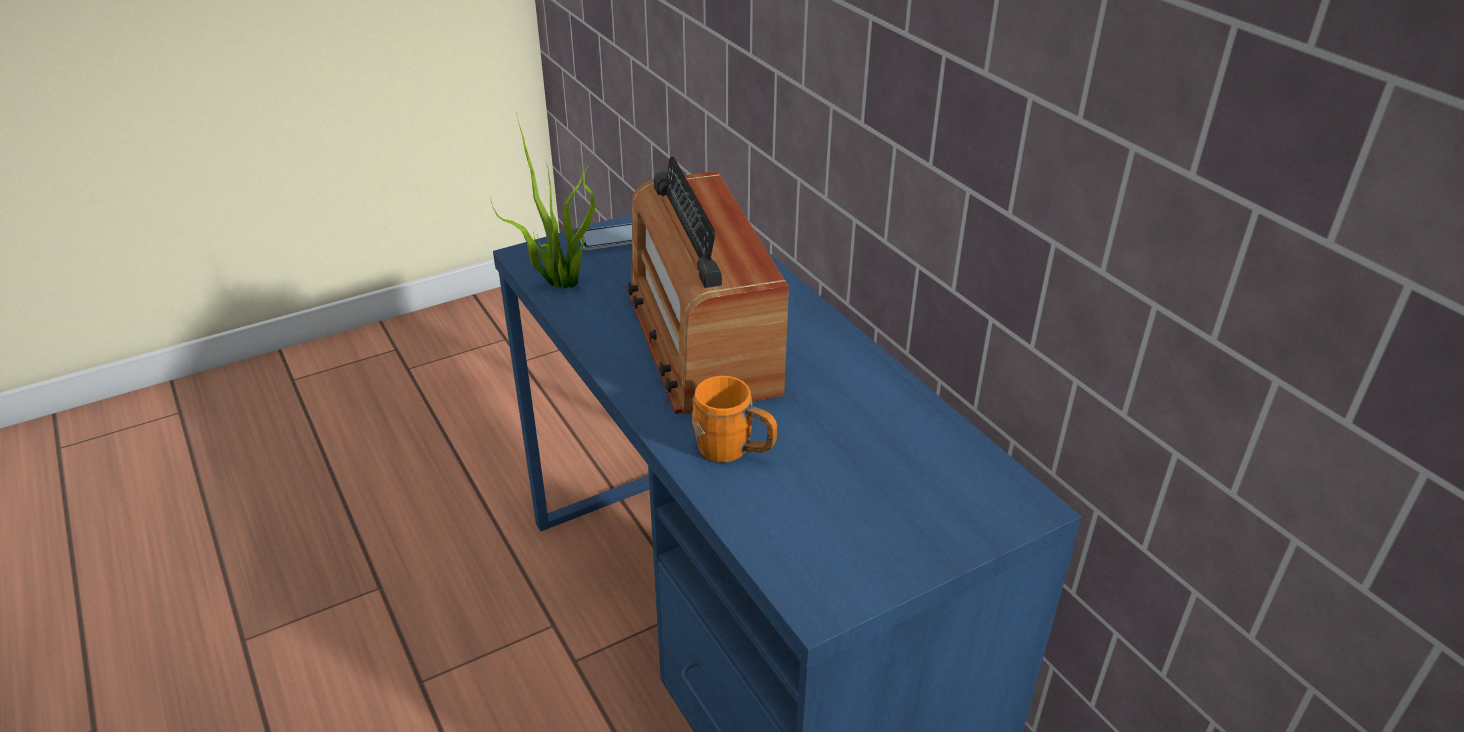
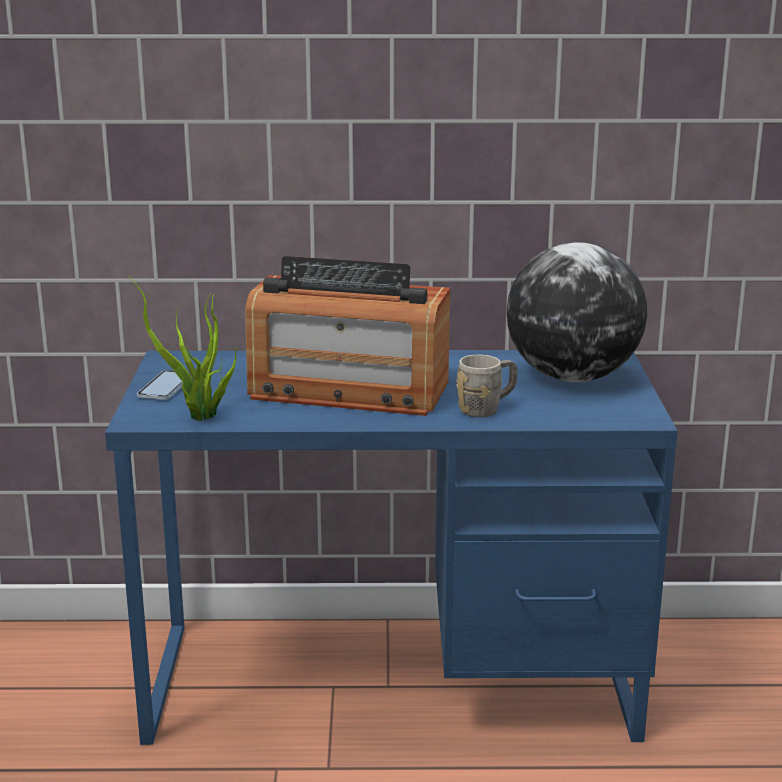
camera: 60 degrees left, 15 degrees down
(734, 451) = (486, 408): orange mug -> grey mug
(907, 491) = (573, 377): none -> globe

